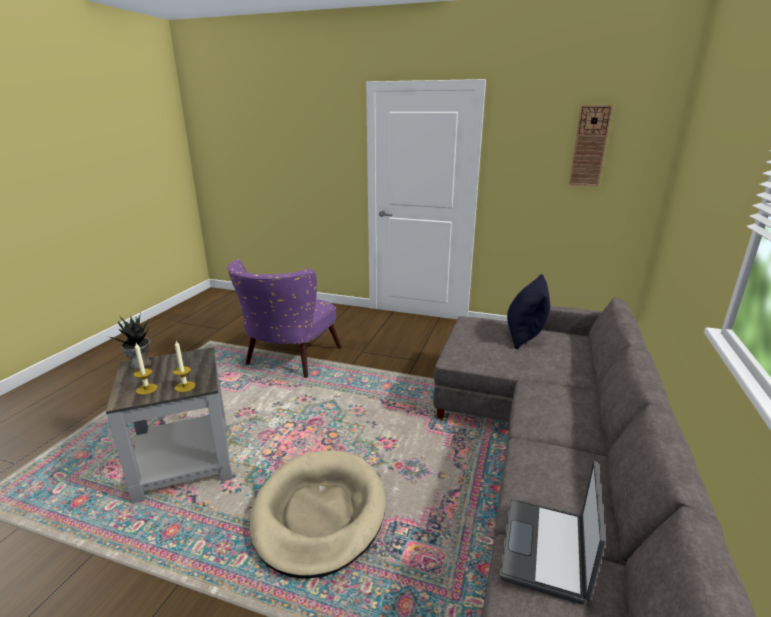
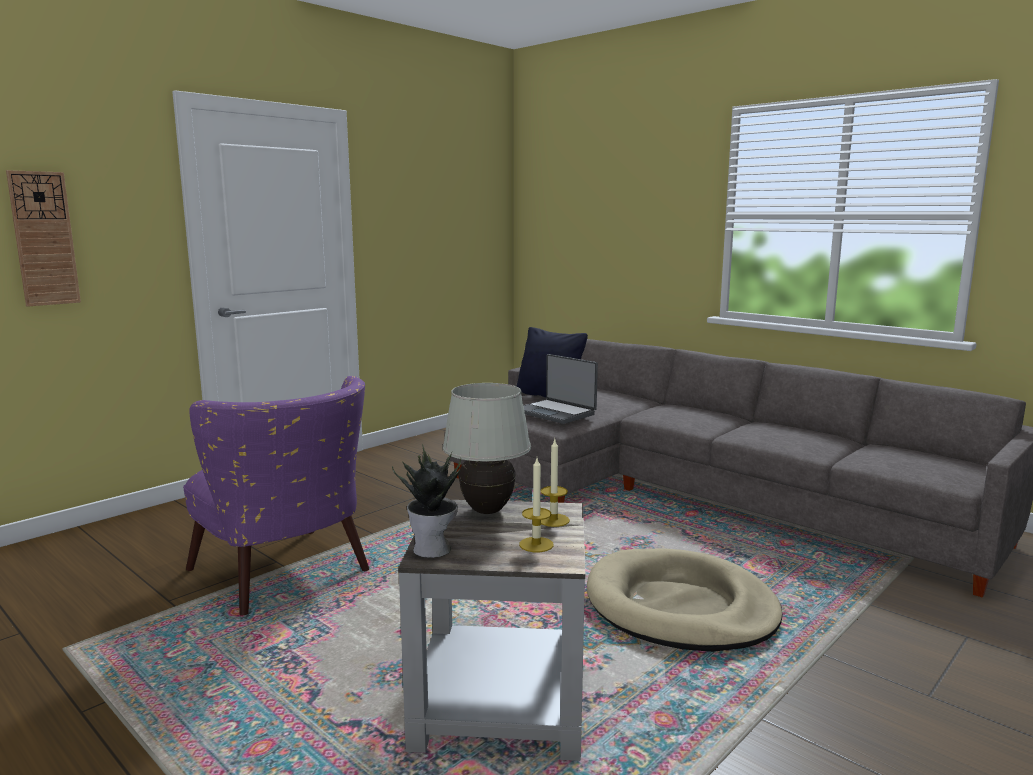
camera: 65 degrees left, 10 degrees down
(197, 365) = (487, 510): none -> white table lamp
(547, 549) = (859, 452): laptop -> laptop (556, 413)
(590, 146) = (454, 197): wall clock -> wall clock (44, 239)

